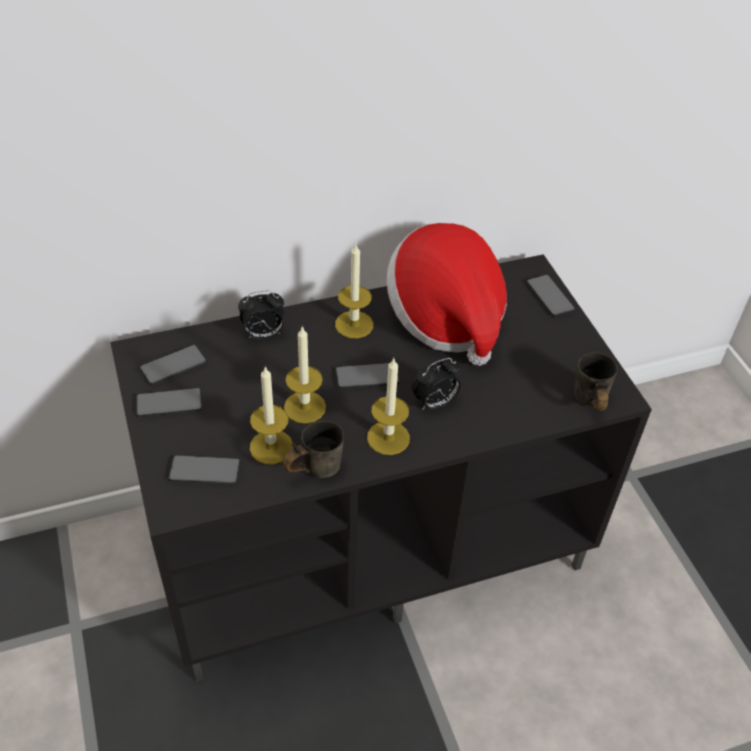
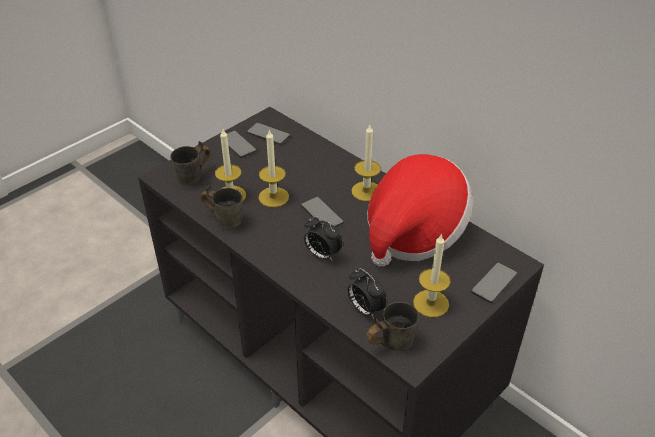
camera: 65 degrees right, 5 degrees down
(205, 471) = (195, 177): phone -> grey mug
(263, 334) = (323, 157): alarm clock -> alarm clock (365, 309)
(388, 438) = (273, 243): candle -> candle (431, 303)

